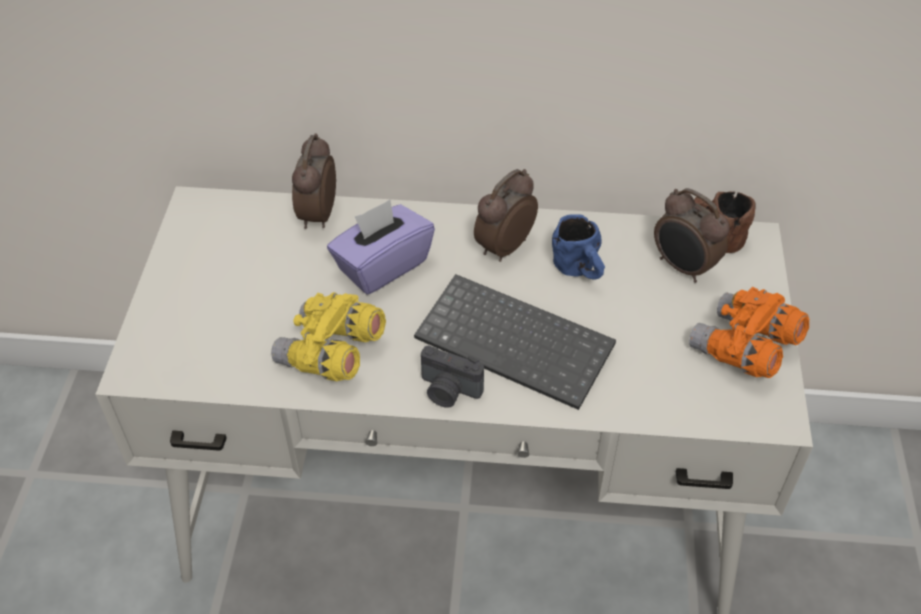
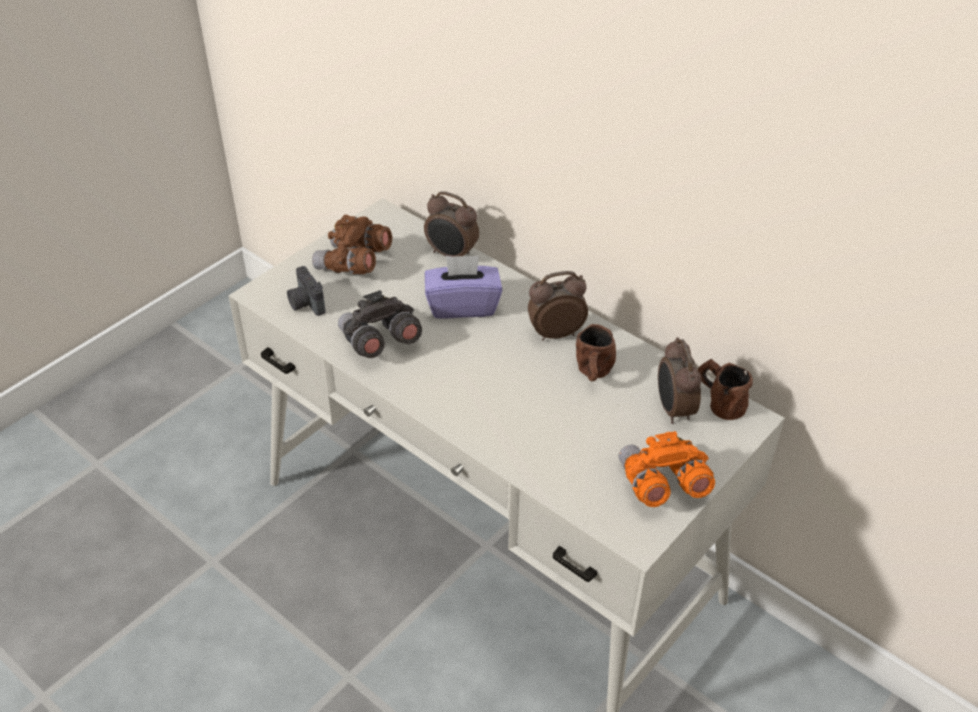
camera: 35 degrees right, 5 degrees down
(215, 278) = (354, 263): none -> brown binoculars
(317, 215) = (451, 255): alarm clock -> alarm clock turned 105 degrees counterclockwise
(331, 354) = (379, 342): yellow binoculars -> grey binoculars
(448, 391) = (429, 401): camera -> camera (305, 303)
(518, 342) = (504, 396): keyboard -> none
(580, 272) = (593, 375): blue mug -> brown mug

